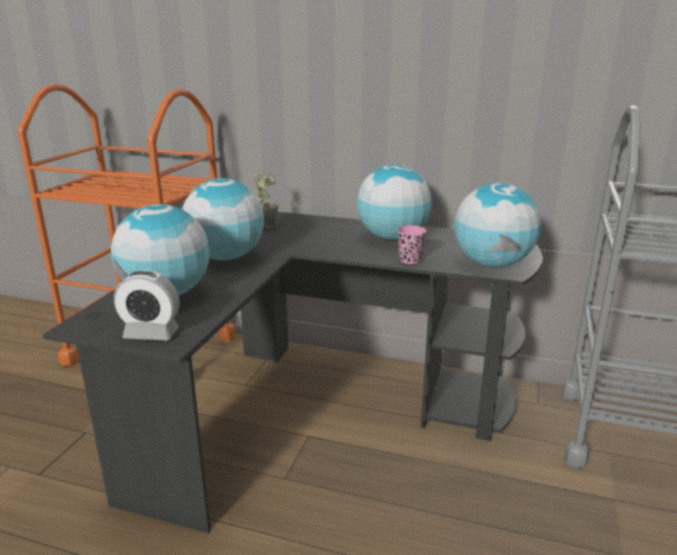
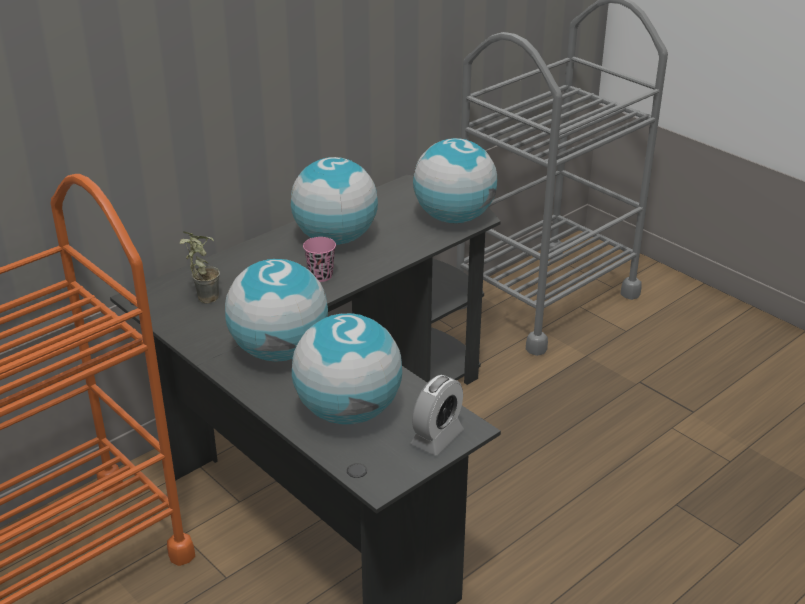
camera: 60 degrees left, 10 degrees up
(410, 260) = (403, 251): pink cup -> pink cup (320, 276)

